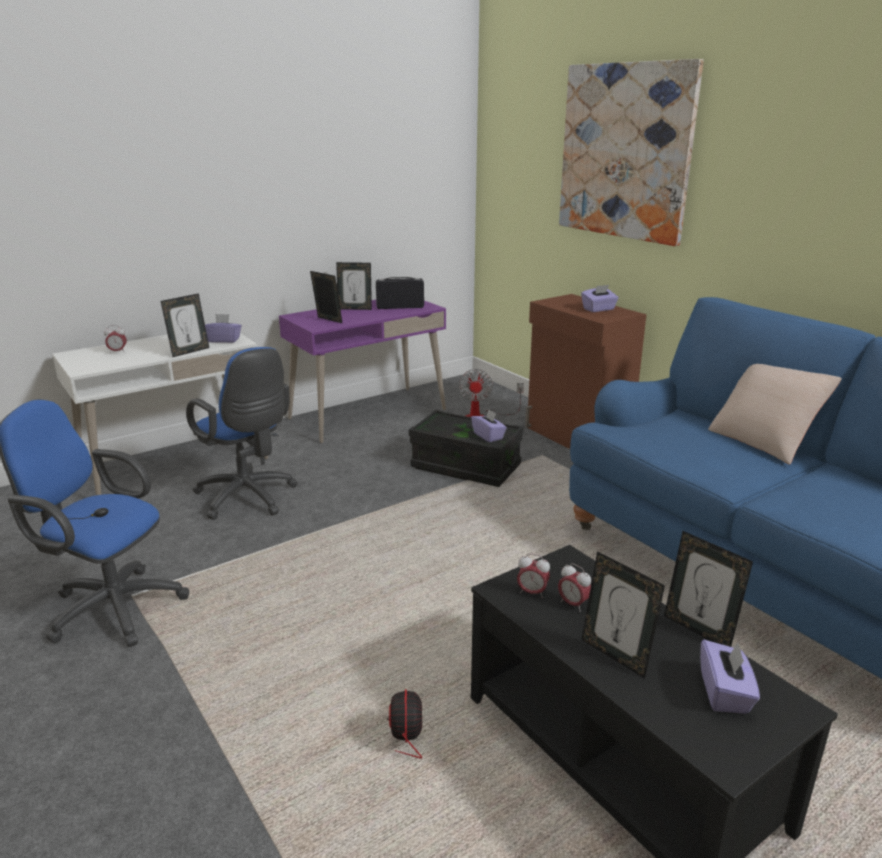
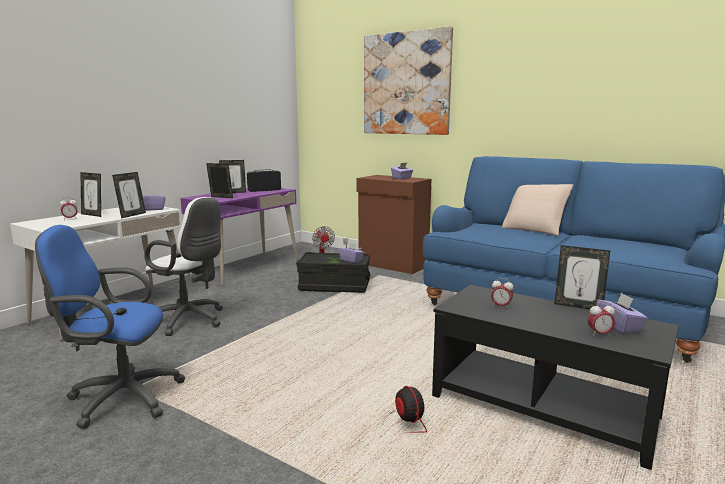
camera: 20 degrees left, 10 degrees down
(249, 498) = (190, 321): blue office chair -> white office chair
(532, 592) = (472, 305): alarm clock -> alarm clock (599, 334)
(615, 655) = (548, 322): picture frame -> picture frame (93, 215)

